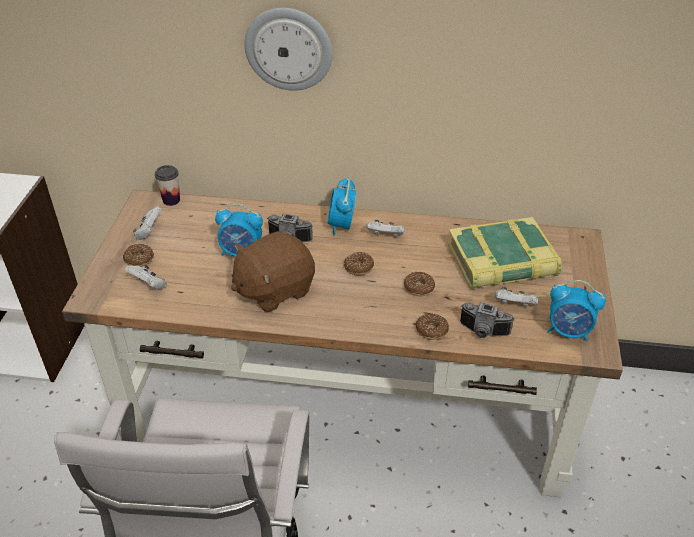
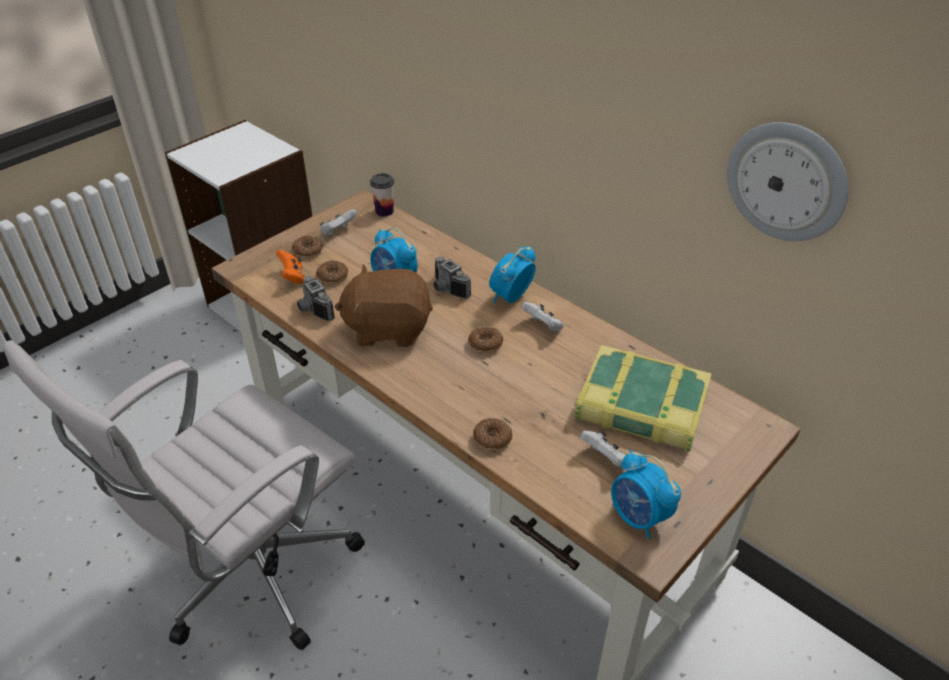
camera: 35 degrees right, 0 degrees up
(149, 285) = (293, 277): white game controller -> orange game controller
(289, 49) = (499, 82): wall clock -> wall clock (787, 181)
(419, 288) = (523, 391): donut -> donut (332, 277)
(483, 332) = (542, 468): camera -> camera (313, 310)

